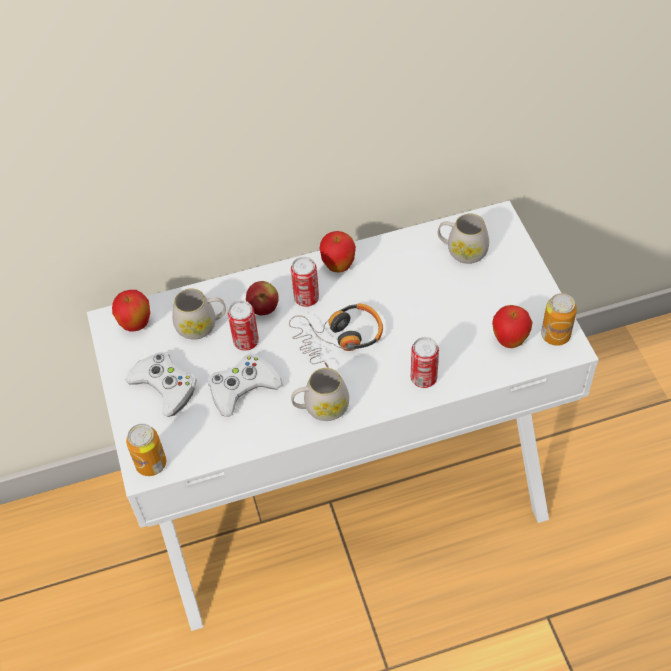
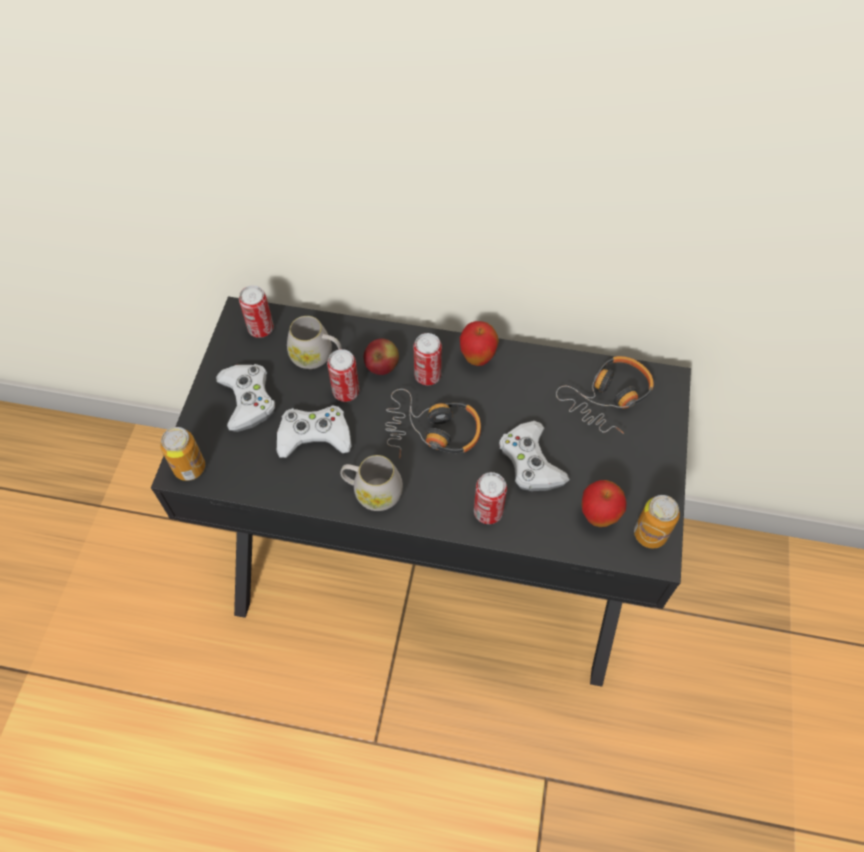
camera: 25 degrees right, 5 degrees up
(136, 325) = (261, 329): apple -> can
(346, 492) = (433, 562): white desk -> black desk
(432, 325) = (530, 462): none -> white game controller
(462, 251) = (608, 398): white mug -> headphones

